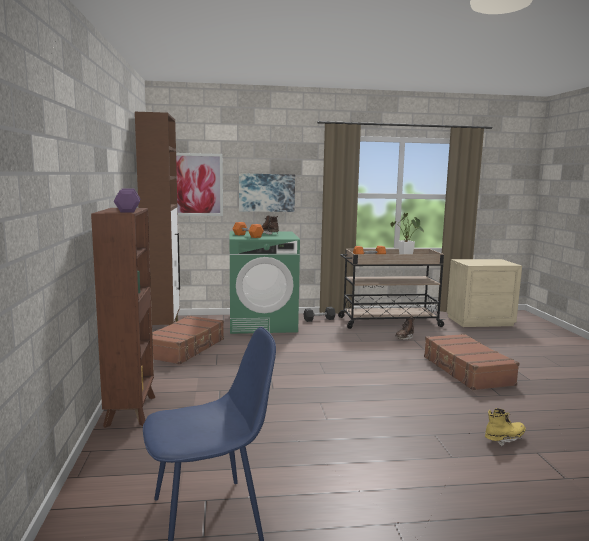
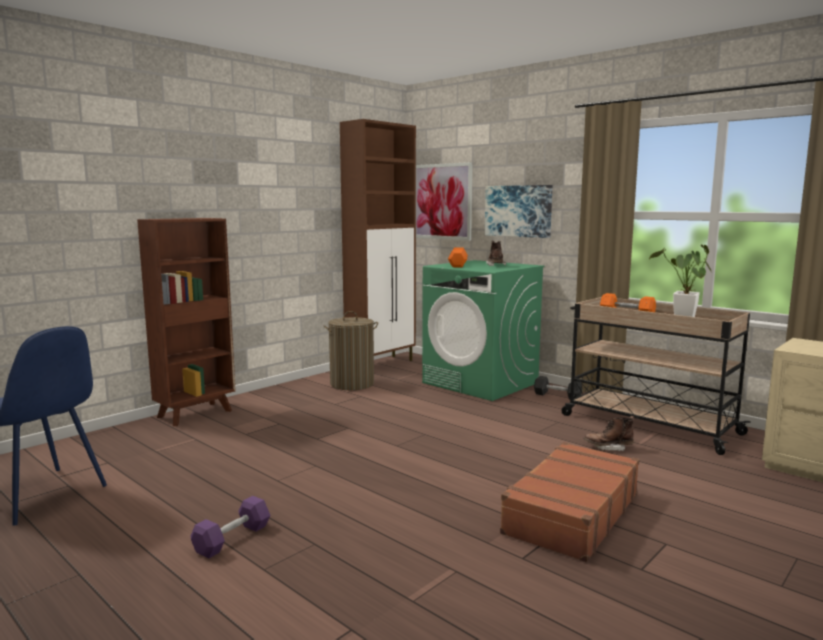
camera: 50 degrees right, 0 degrees up
(128, 210) = (183, 218): purple dumbbell -> purple dumbbell (232, 539)
(185, 348) = (352, 384): brown suitcase -> laundry basket
(504, 439) = (363, 594): yellow boot -> none

